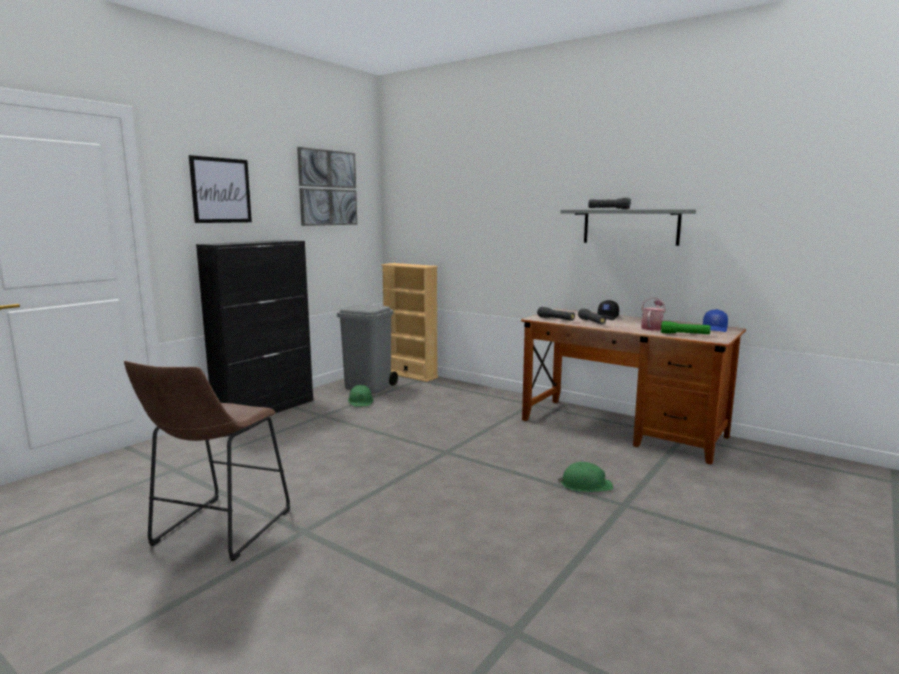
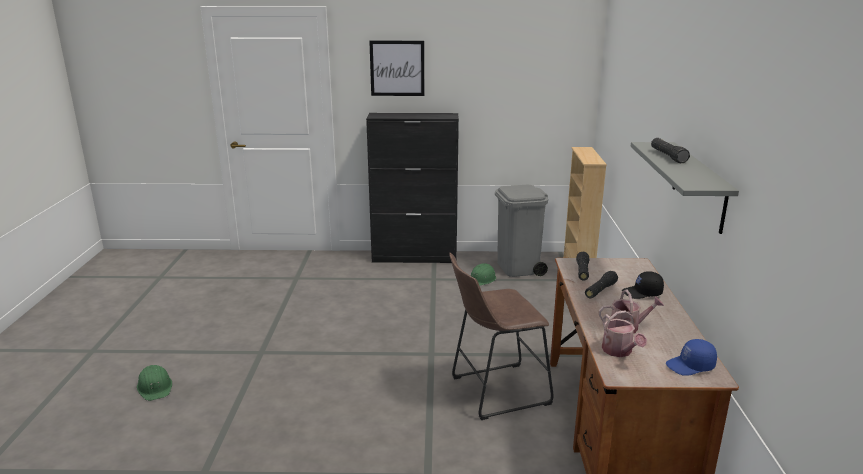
camera: 55 degrees right, 10 degrees up
(217, 531) = (240, 326): brown stool -> brown stool (494, 391)
(328, 188) = (519, 62): picture -> none
(585, 485) = (445, 443): green hard hat -> green hard hat (155, 387)
(684, 334) = (619, 351): green flashlight -> watering can

